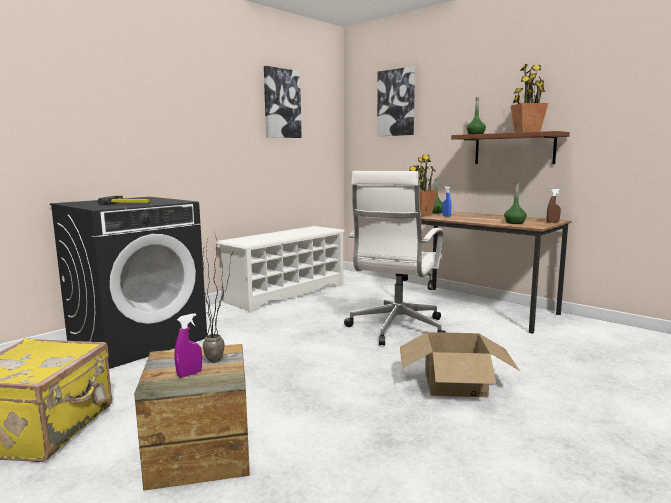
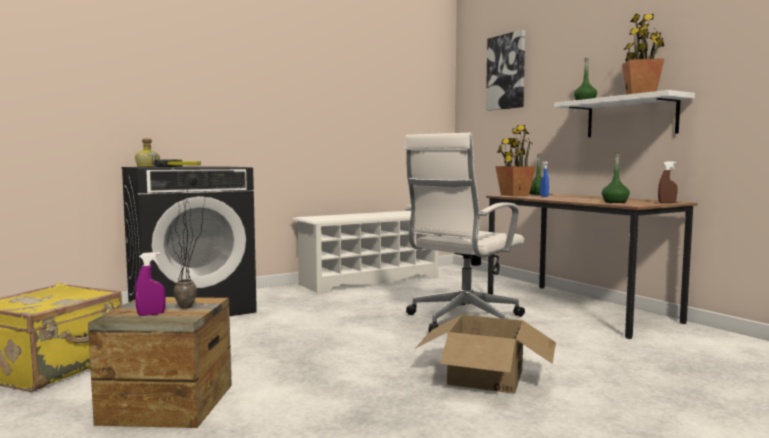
camera: 15 degrees right, 5 degrees down
(87, 204) = (148, 166): none -> bottle
(281, 103) = (377, 76): picture -> none
(514, 149) = (631, 117): brown shelf -> white shelf

